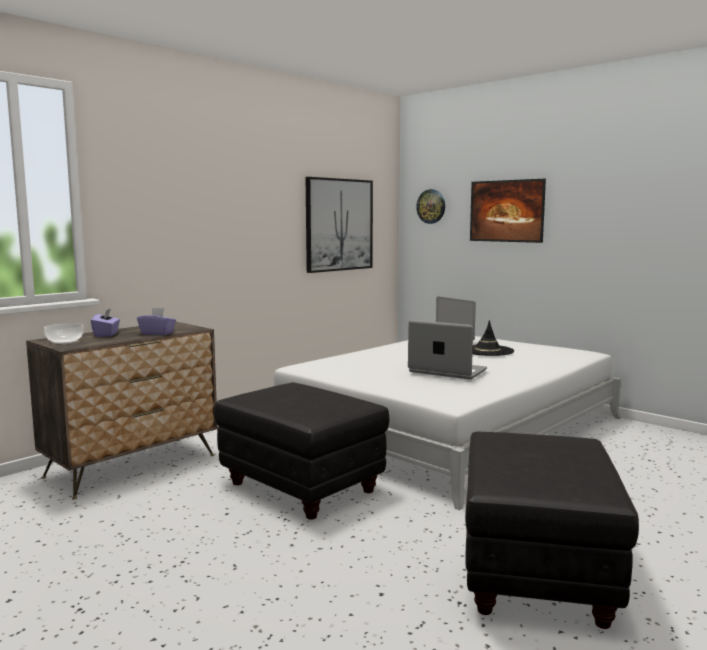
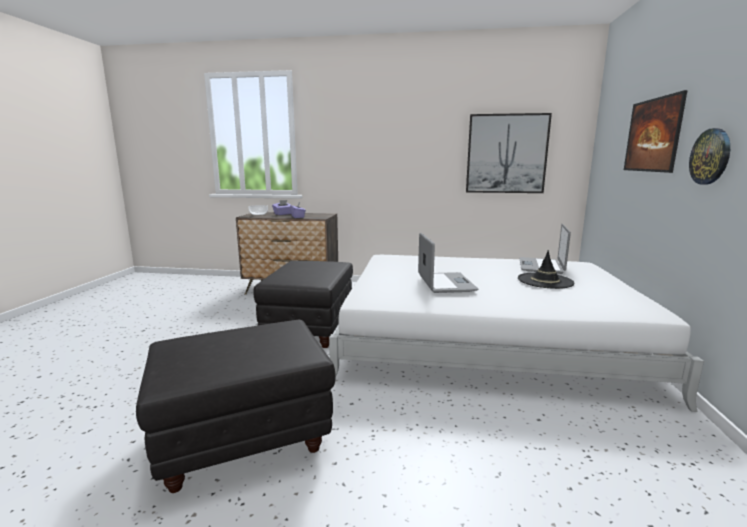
camera: 55 degrees right, 5 degrees up
(431, 206) = (609, 134): wall clock -> wall clock (710, 156)

